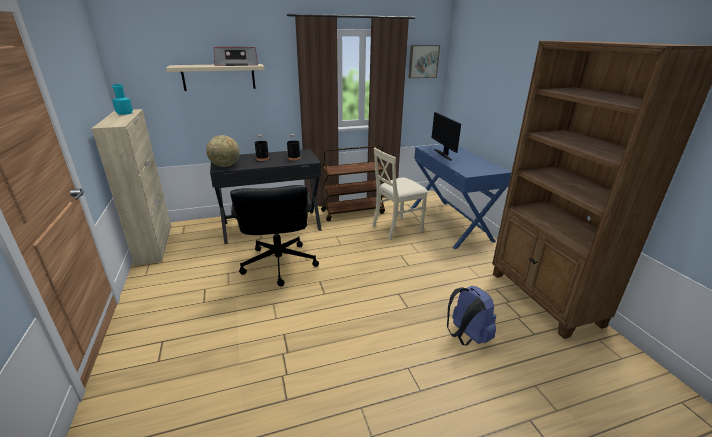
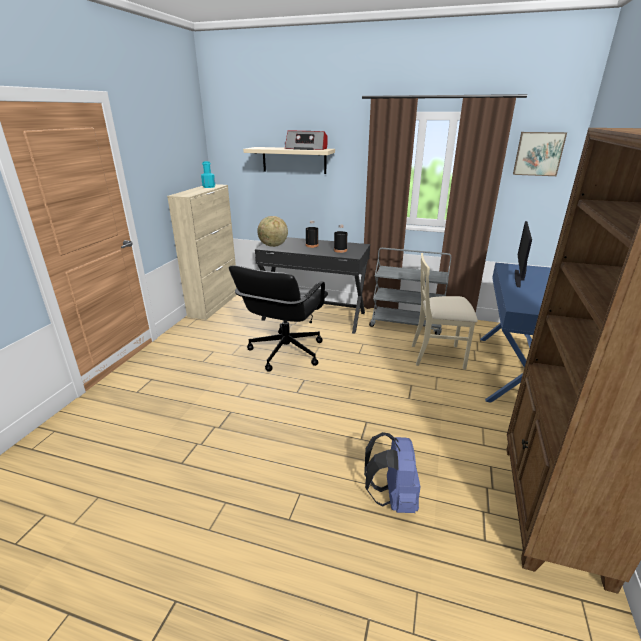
camera: 35 degrees right, 0 degrees up
(353, 212) = (406, 324): brown cart -> grey cart

